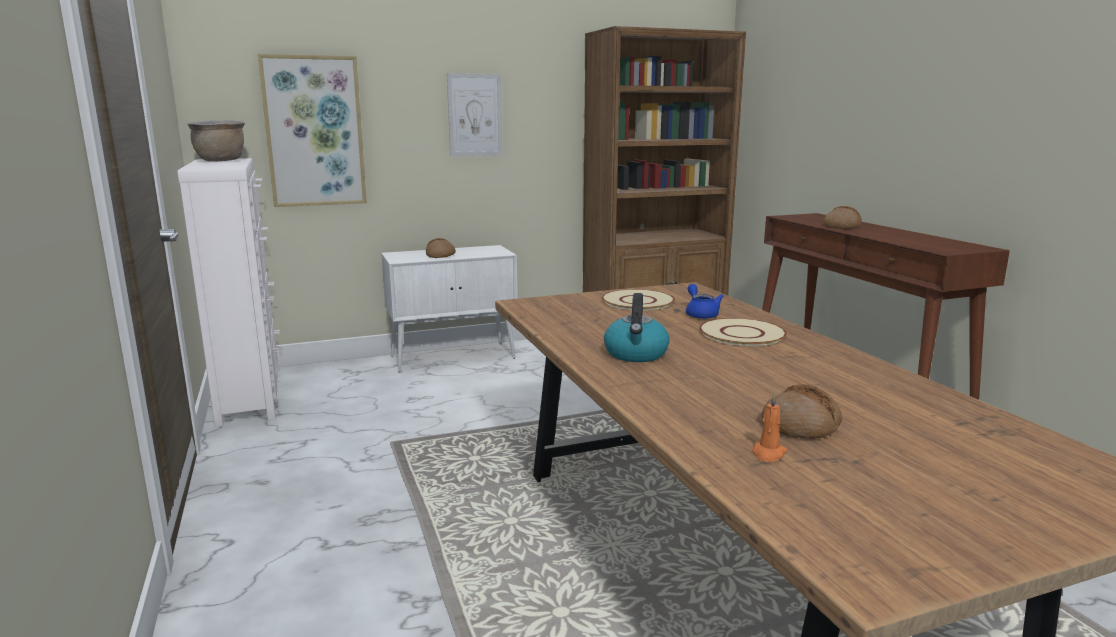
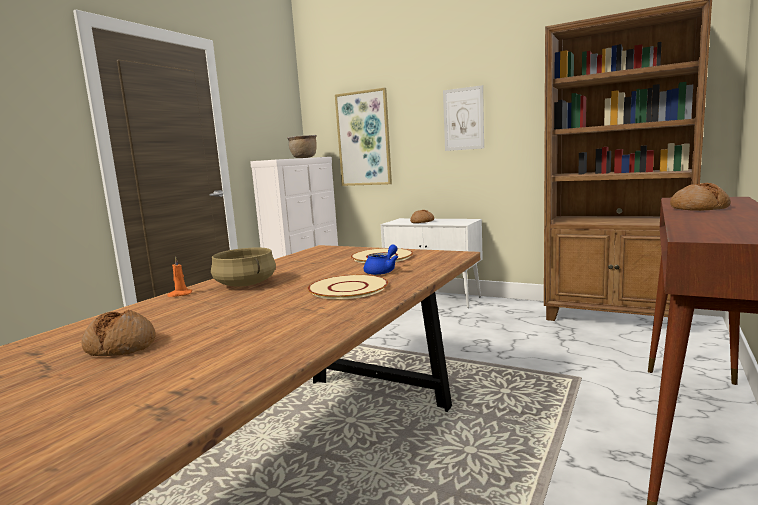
camera: 50 degrees right, 5 degrees down
(636, 354) = (246, 284): kettle -> beige cooking pot
(768, 453) = (50, 351): orange candle -> orange candle (179, 294)

